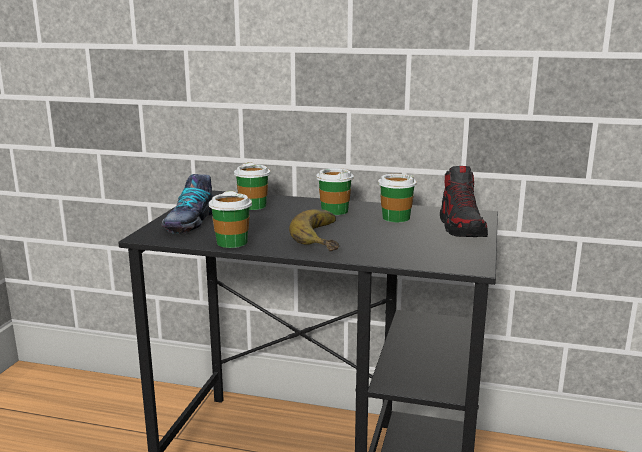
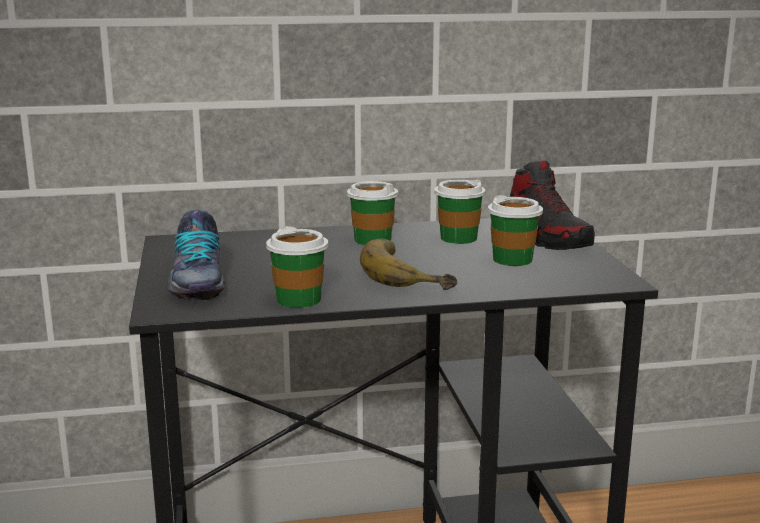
camera: 25 degrees left, 0 degrees up
(253, 206) = (255, 248): cup -> cup (512, 260)

